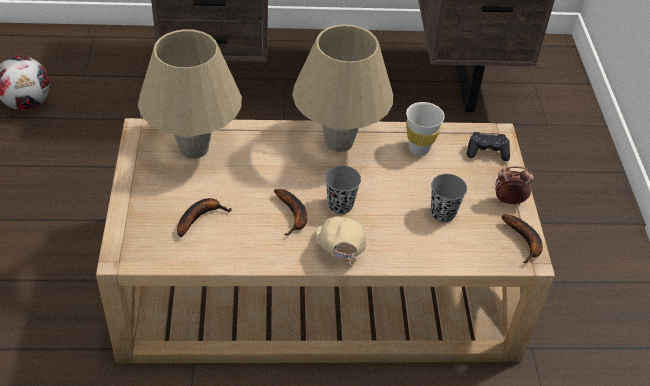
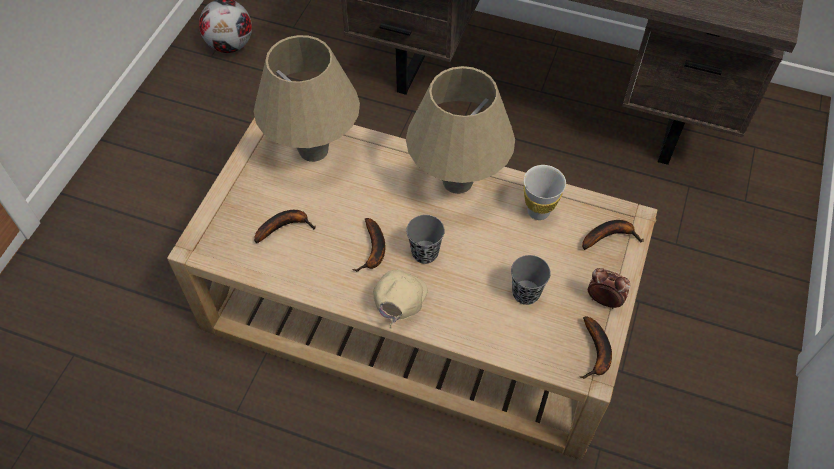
camera: 25 degrees right, 10 degrees up
(487, 152) = (610, 236): black game controller -> banana

